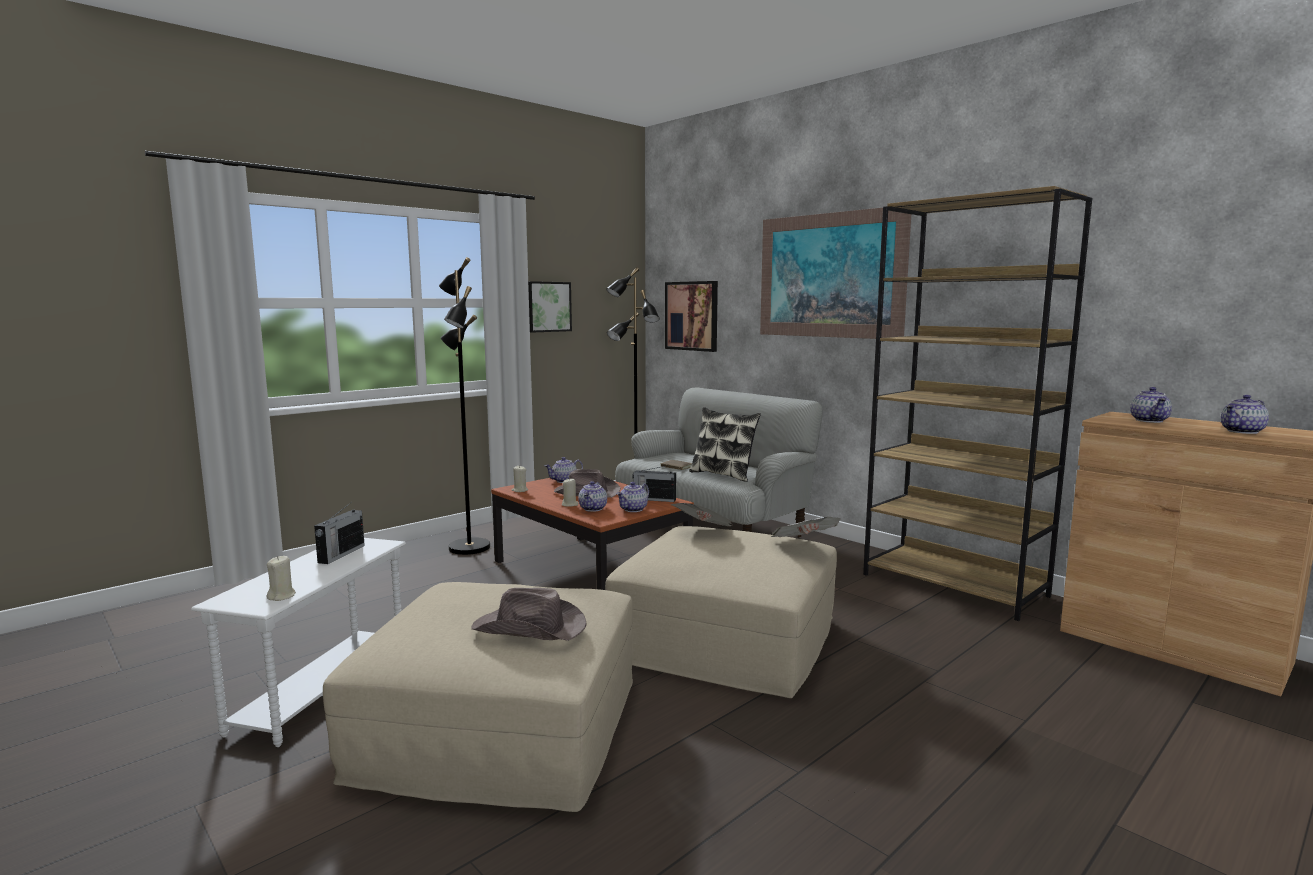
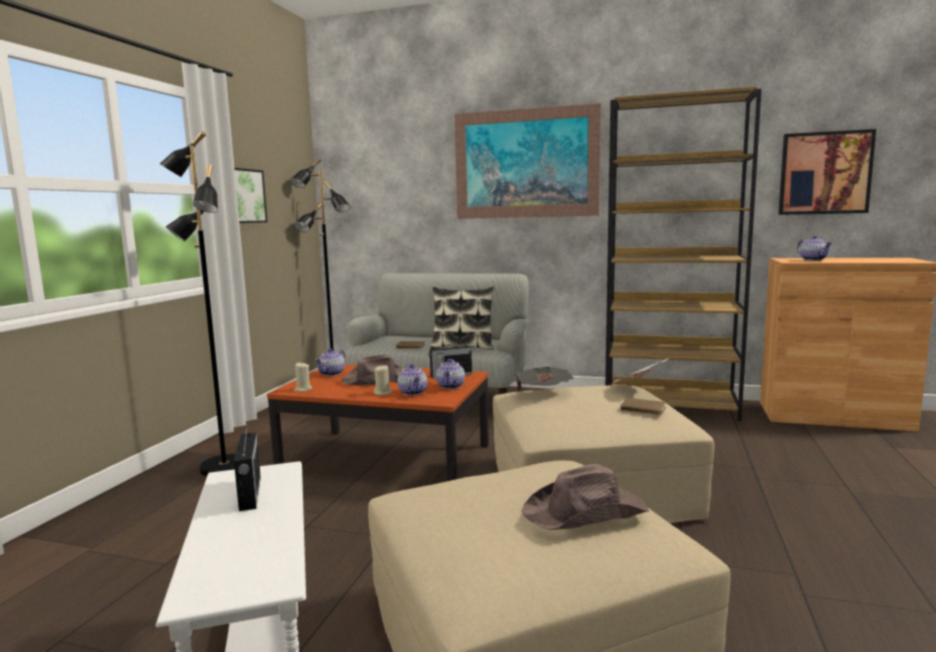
camera: 30 degrees left, 0 degrees up
(282, 596) = (275, 563): beige candle -> none
(692, 316) = (376, 205): picture -> picture (824, 173)
(761, 565) = (642, 409): none -> brown book
(1243, 431) = (878, 260): teapot -> none

